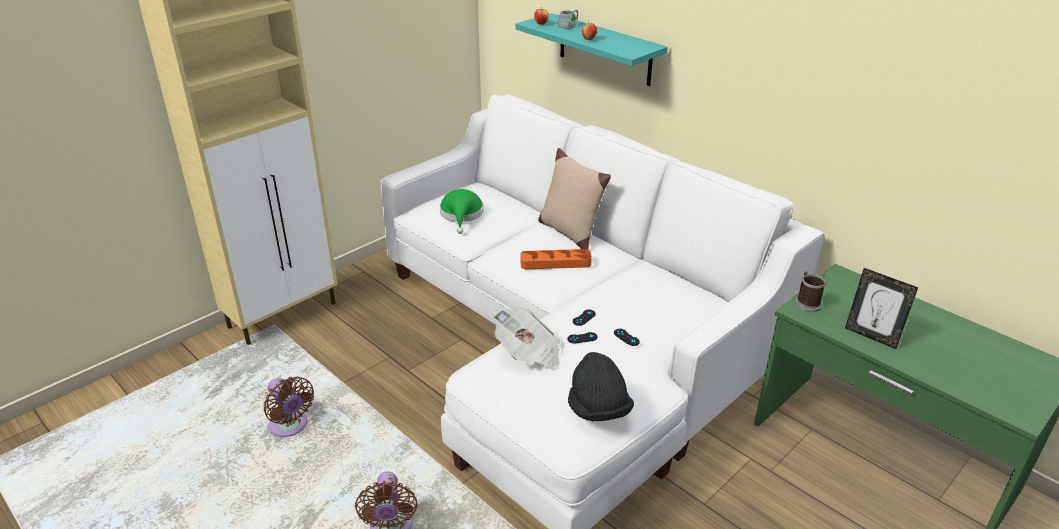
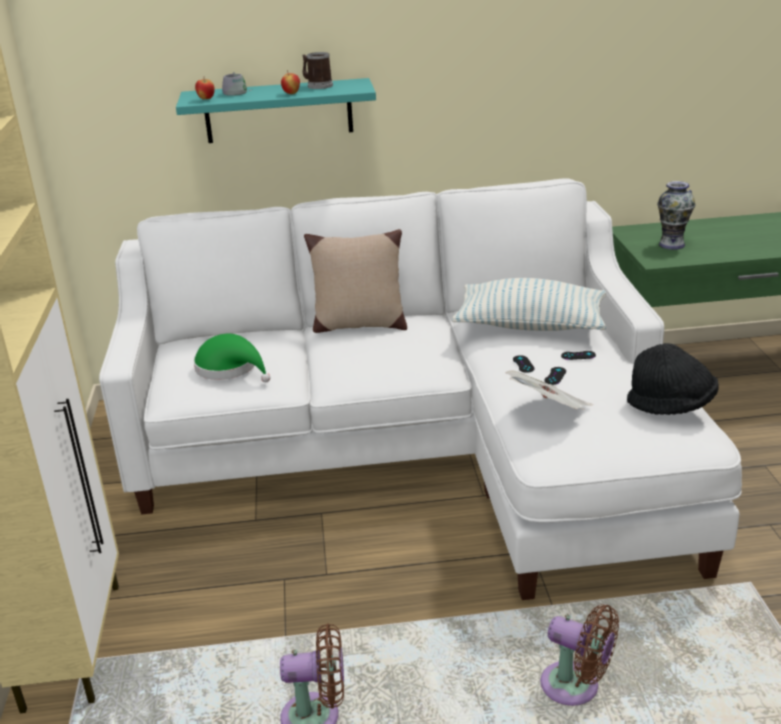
camera: 50 degrees left, 5 degrees down
(555, 263) = (404, 349): orange tray -> none
(648, 299) = (530, 325): none -> pillow
(806, 303) = (649, 255): mug -> mug (317, 86)
(847, 307) = (671, 244): none -> vase
(871, 336) = (717, 251): picture frame -> none

